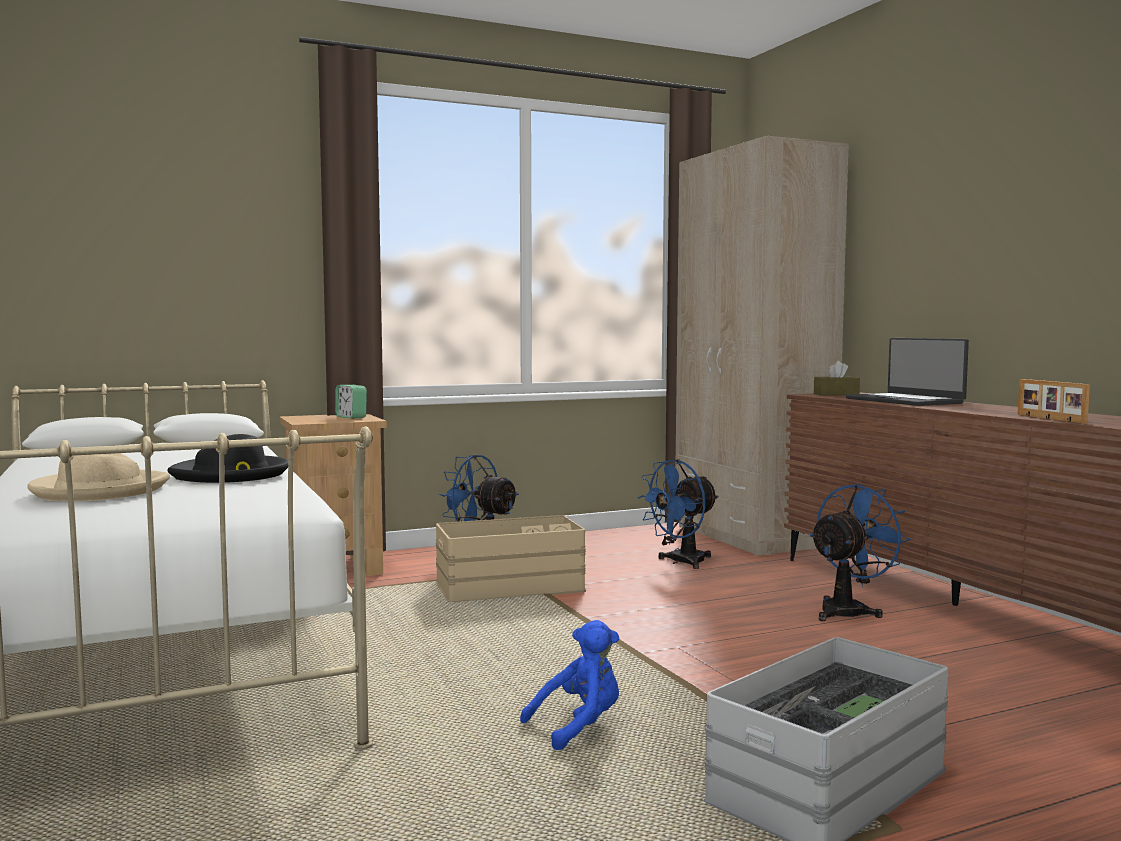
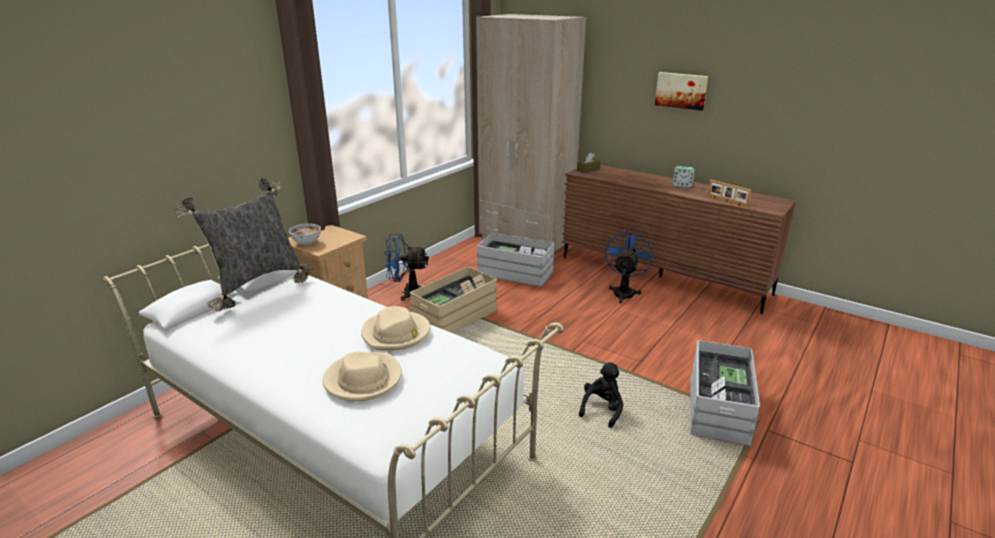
camera: 30 degrees left, 20 degrees up
(175, 442) = (256, 291): none -> pillow
(232, 474) = (396, 334): black hat -> beige hat
(305, 418) = (307, 243): none -> bowl
(351, 417) = (333, 234): alarm clock -> alarm clock (682, 185)
(579, 727) = (602, 409): blue plush toy -> black plush toy
(680, 562) = (515, 272): blue fan -> grey storage box
(905, 401) = (634, 178): laptop -> none
(995, 233) = (681, 90): none -> picture

